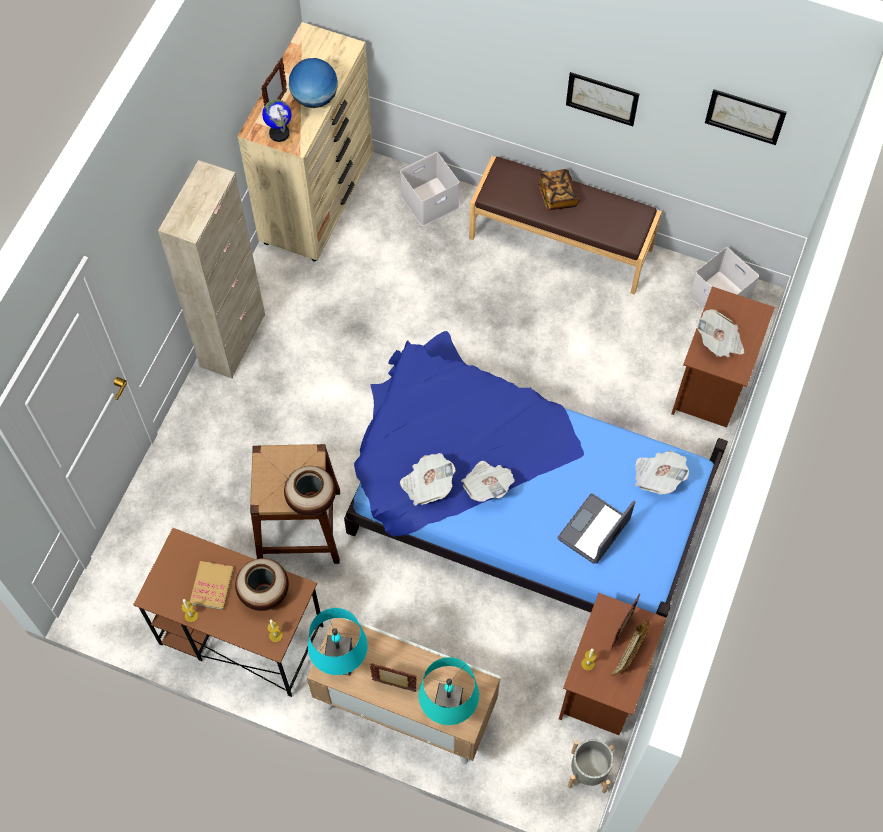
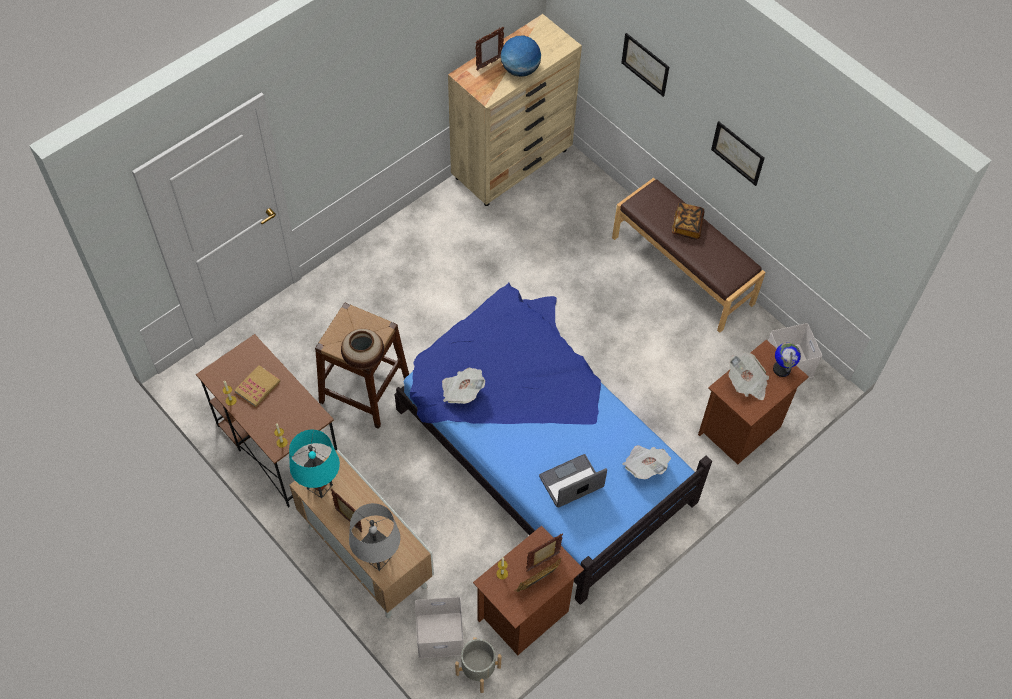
camera: 25 degrees right, 5 degrees down
(233, 340) = (393, 236): beige cabinet -> none
(264, 593) = (291, 408): vase -> none
(279, 133) = (479, 84): globe -> globe (782, 369)
(429, 203) = (596, 199): white storage box -> white storage box (439, 636)
(448, 711) = (378, 558): turquoise table lamp -> grey table lamp
(487, 486) = (507, 412): newspaper -> none
(745, 116) = (837, 205): picture -> picture (645, 64)

